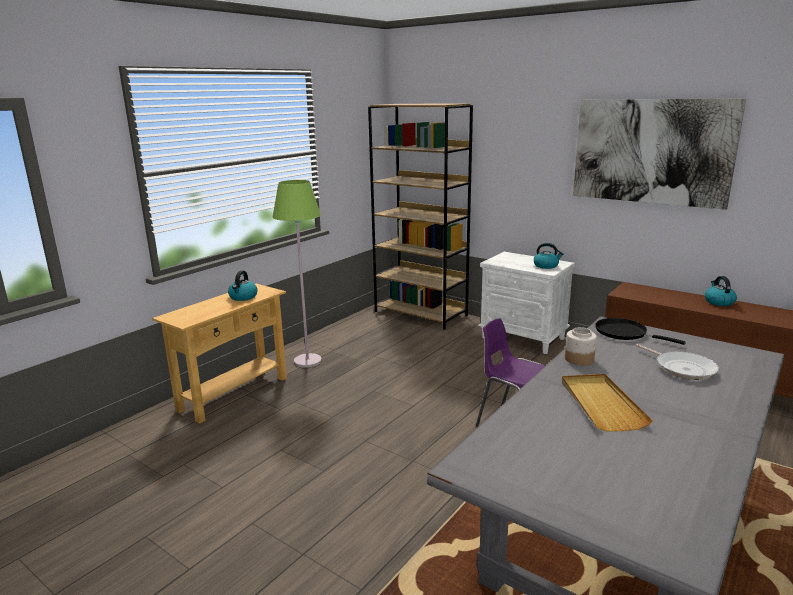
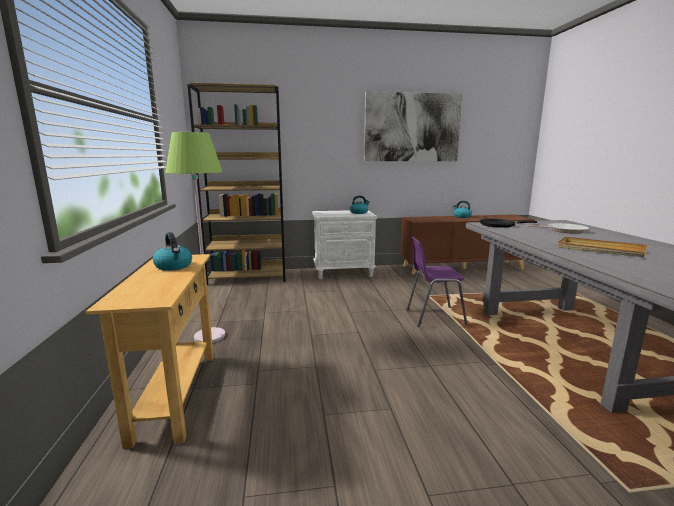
camera: 45 degrees left, 5 degrees down
(579, 359) = (525, 237): jar -> none

